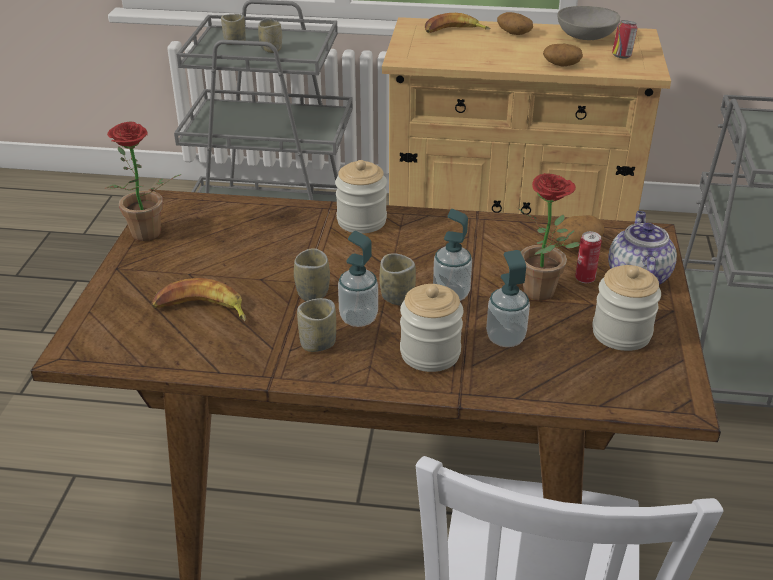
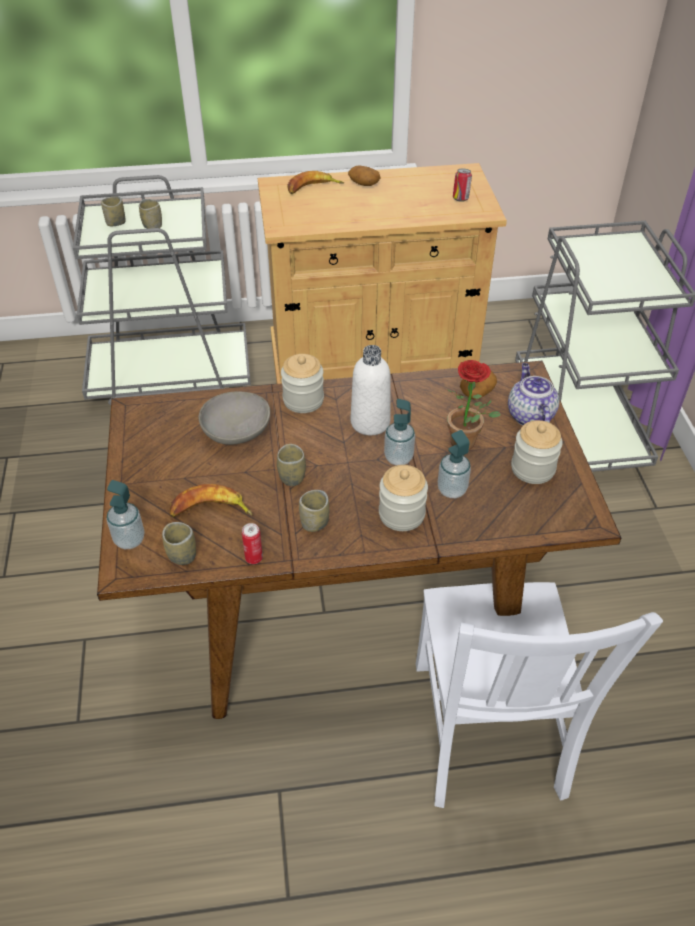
camera: 15 degrees left, 10 degrees up
(145, 237) = (131, 448): potted plant -> none
(358, 318) = (336, 494): soap dispenser -> soap dispenser (129, 540)
(397, 297) = (359, 468): cup -> cup (182, 555)
(431, 254) = (370, 422): none -> white bottle
(561, 65) = (415, 215): potato -> none
(585, 37) = (424, 180): grey bowl -> grey bowl (236, 432)
(585, 279) = (492, 424): can -> can (254, 558)

